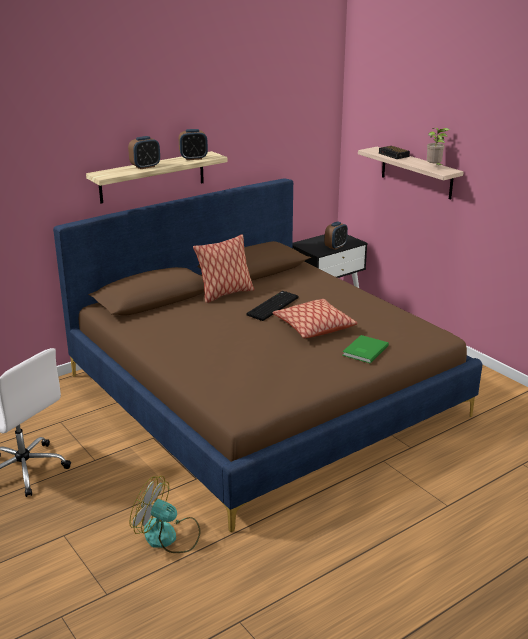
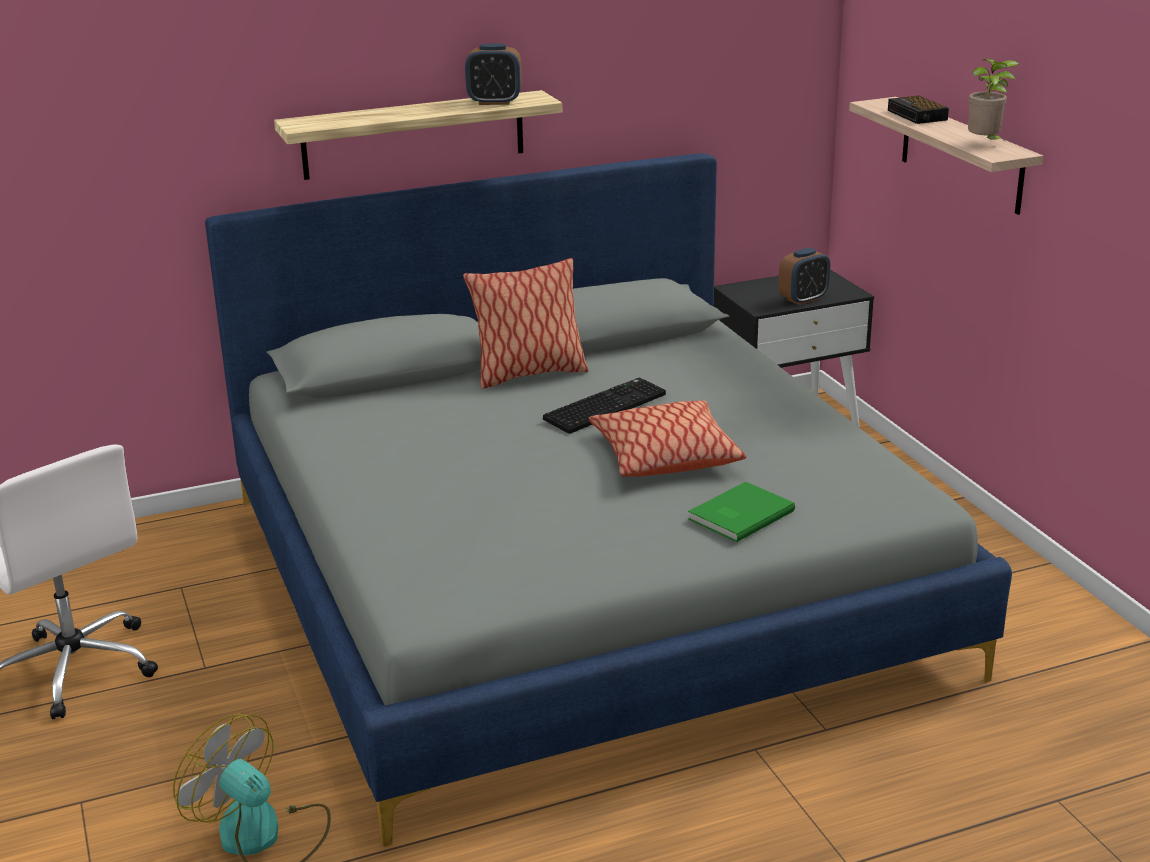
camera: 15 degrees right, 0 degrees up
(145, 167) = (391, 113): alarm clock -> none
(263, 394) = (578, 582): brown bed -> grey bed

